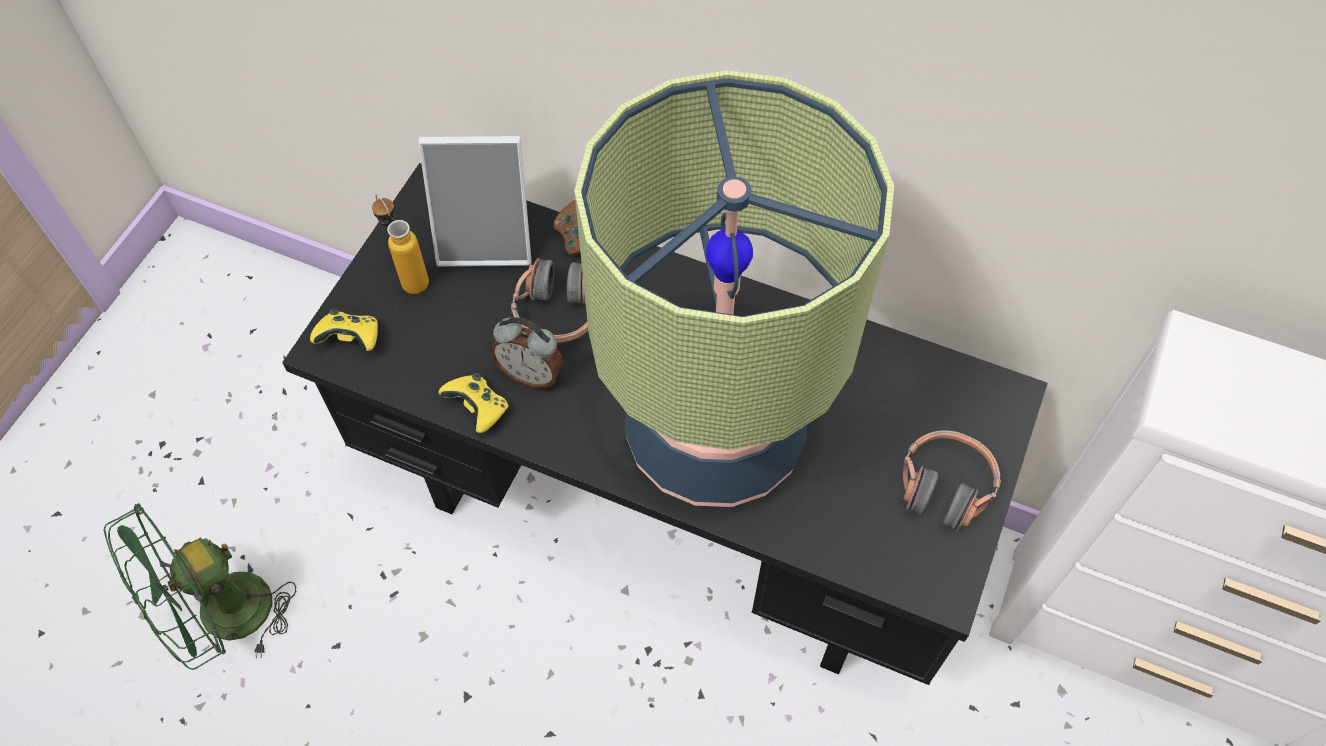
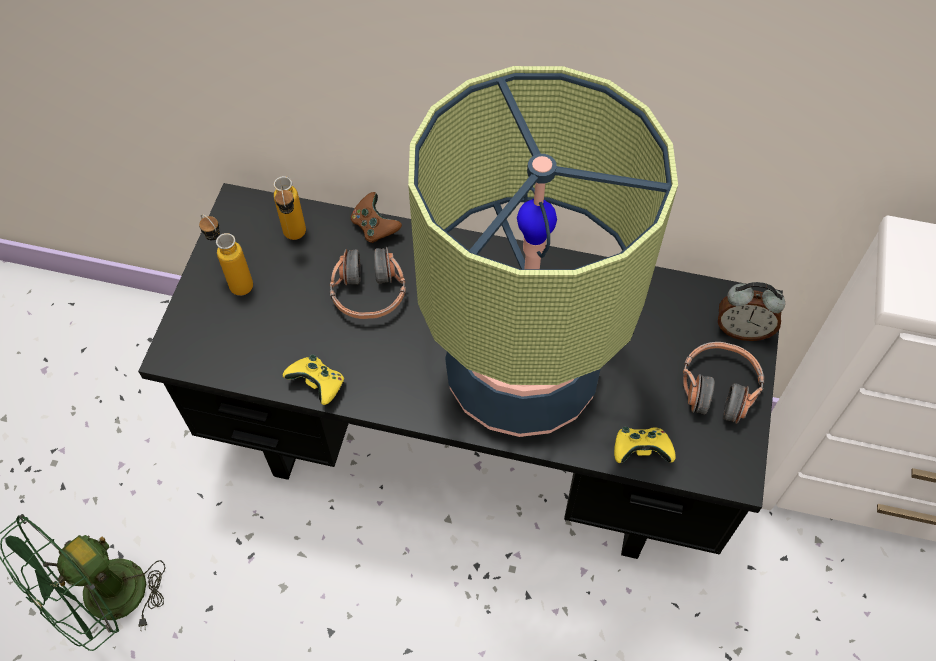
camera: 10 degrees left, 0 degrees up
(351, 339) = (195, 342): yellow game controller -> yellow game controller (641, 451)
(487, 239) = (295, 239): picture frame -> bottle
(531, 374) = (357, 348): alarm clock -> alarm clock (742, 329)

